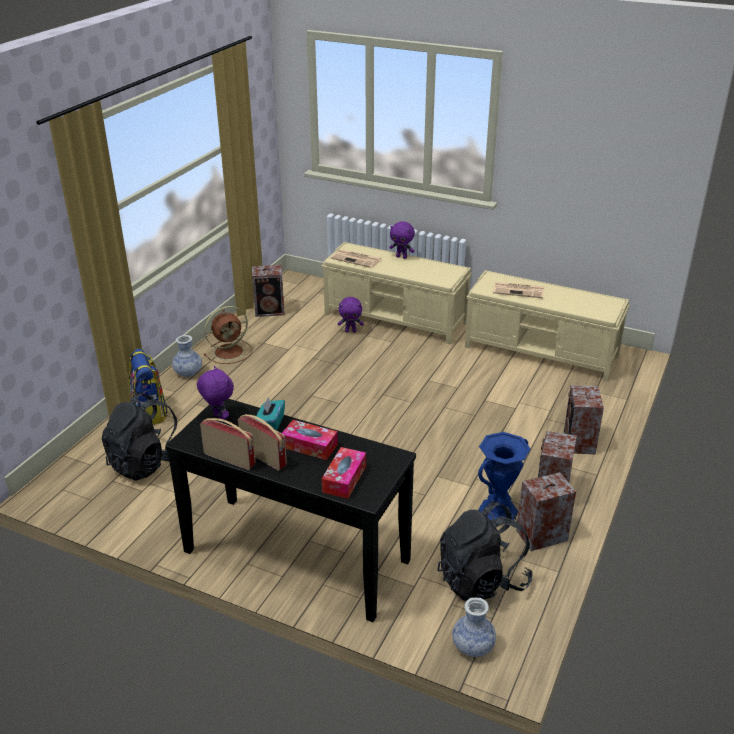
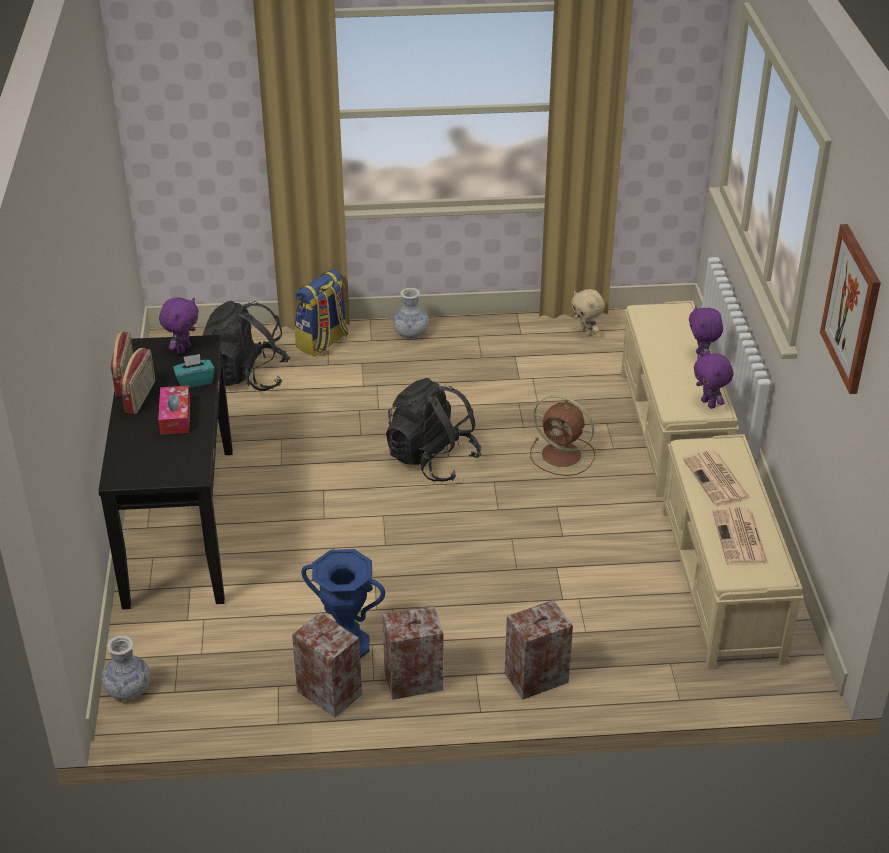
camera: 60 degrees right, 5 degrees up
(230, 351) = (475, 342): brown fan -> brown fan (563, 456)
(270, 310) = (586, 333): speaker -> beige plush toy
(344, 479) = (138, 455): tissue box -> none
(351, 331) = (604, 407): purple plush toy -> purple plush toy (709, 404)
(357, 259) = (657, 326): newspaper -> newspaper (740, 538)
(482, 580) = (226, 666): black backpack -> black backpack (432, 460)
(584, 129) = (852, 308): none -> picture

